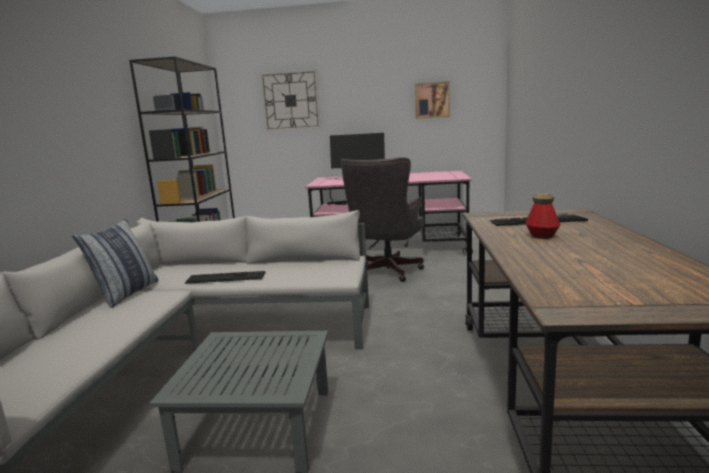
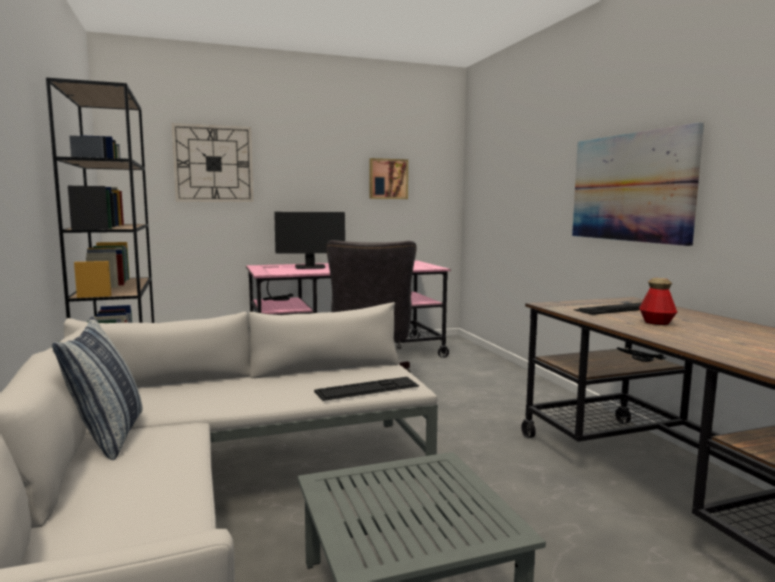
camera: 25 degrees left, 5 degrees down
(225, 278) = (248, 399): keyboard -> keyboard (367, 389)
(590, 98) = (631, 187): none -> picture

